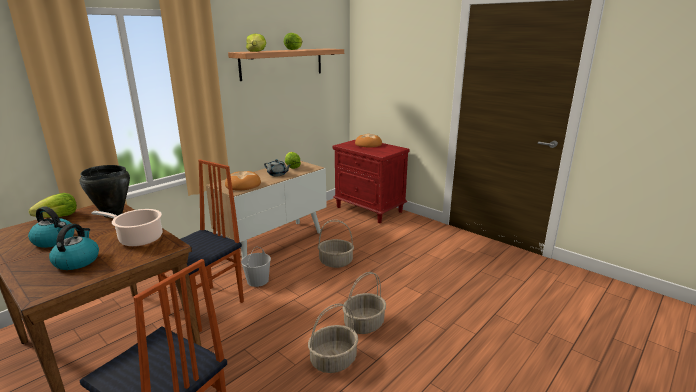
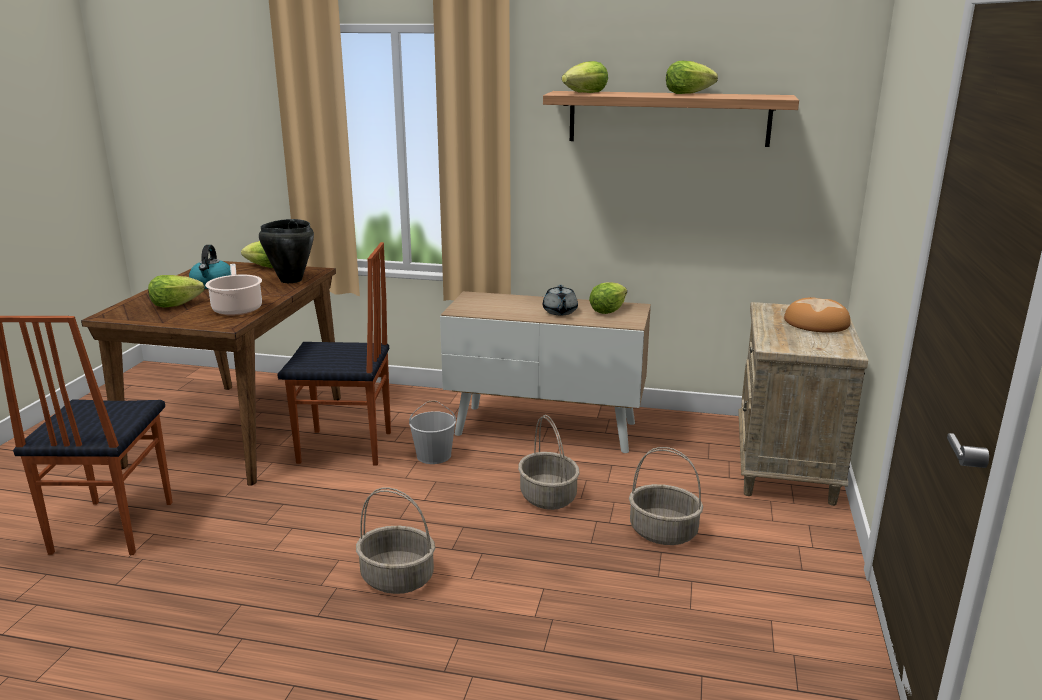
camera: 60 degrees right, 0 degrees up
(77, 261) = (175, 305): kettle -> lettuce
(243, 185) = (489, 307): bread -> none
(333, 360) = (298, 577): basket -> basket (664, 532)
(370, 209) = (786, 468): red nightstand -> beige nightstand

